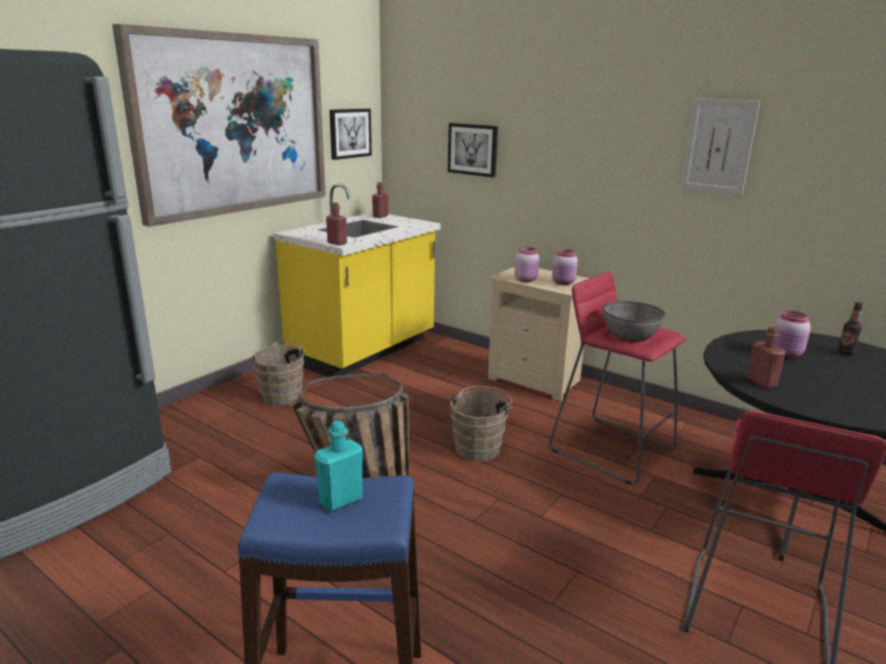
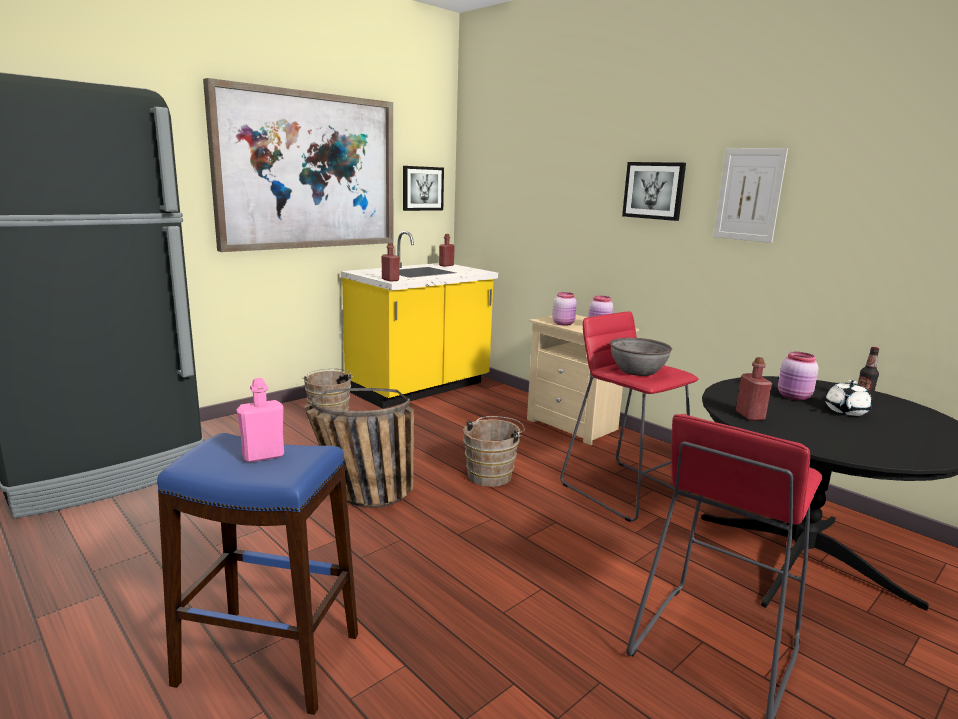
camera: 10 degrees right, 5 degrees down
(340, 500) = (263, 456): turquoise bottle -> pink bottle
(473, 149) = (530, 204): picture -> picture (654, 190)
(838, 367) = (845, 411): none -> white teapot

